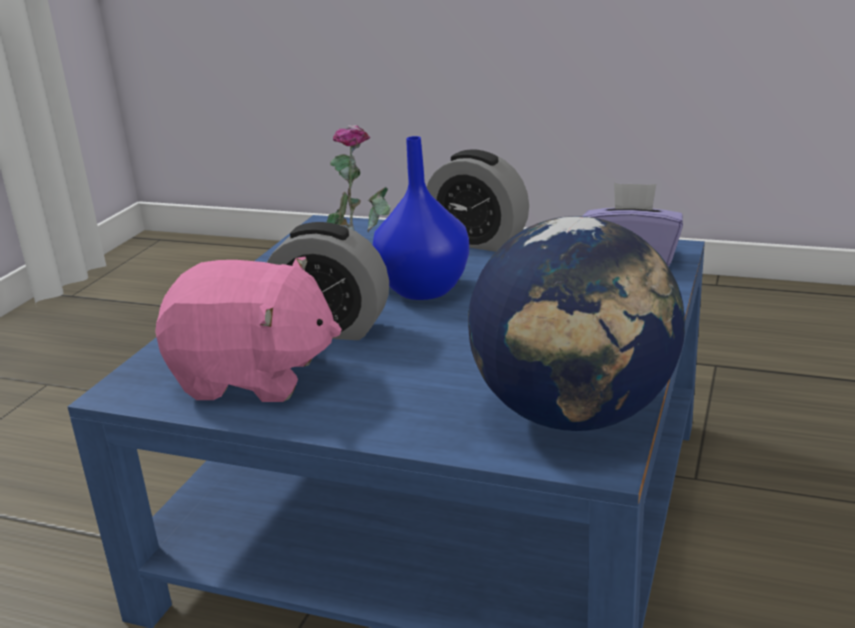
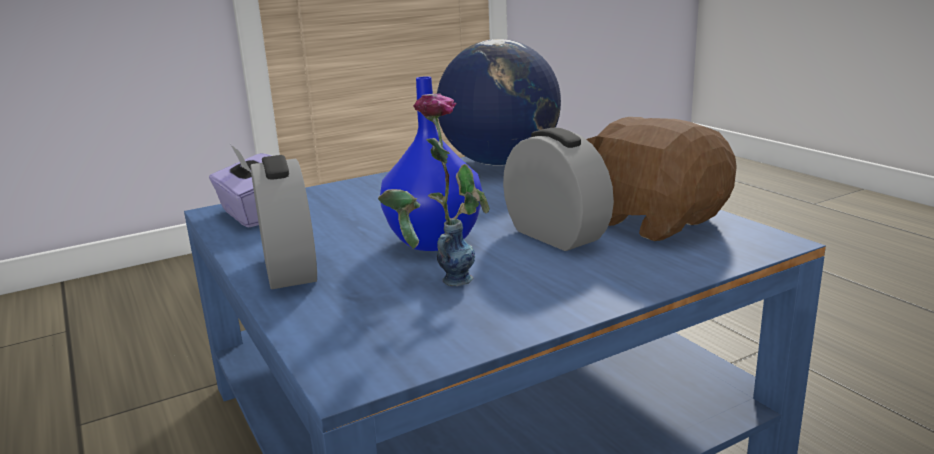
camera: 140 degrees left, 5 degrees down
(253, 377) = (654, 221): pink plush toy -> brown plush toy

